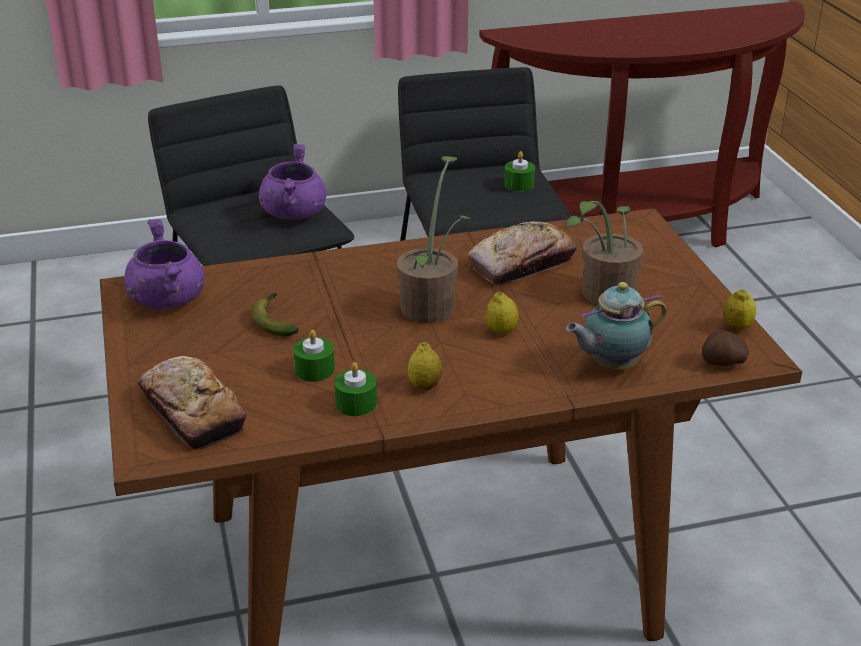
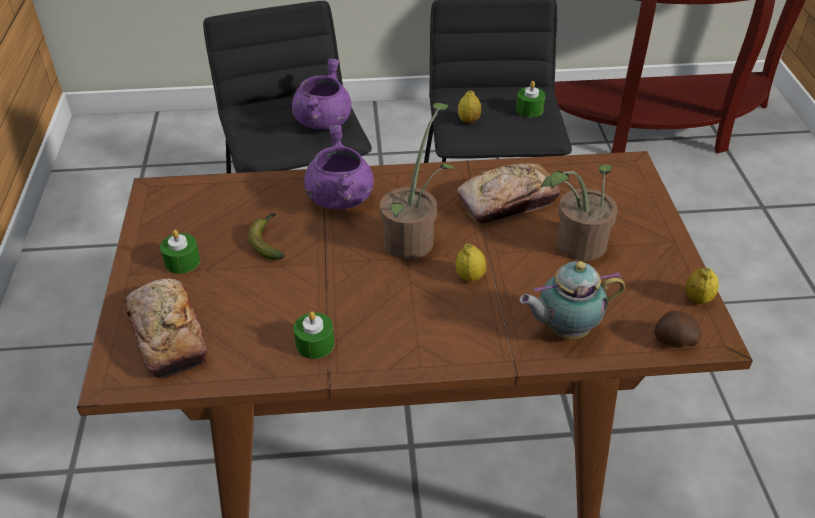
camera: 10 degrees right, 10 degrees up
(167, 299) = (183, 206): purple cooking pot -> purple cooking pot (339, 197)
(314, 370) = (288, 300): green candle -> green candle (182, 261)
(425, 385) = (383, 331): lemon -> lemon (468, 121)

